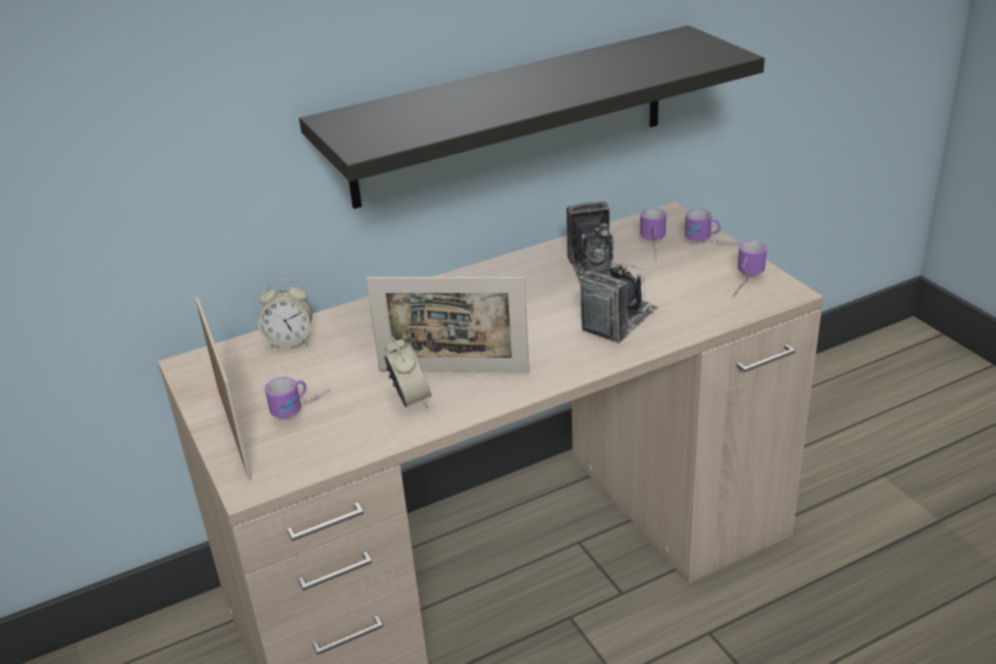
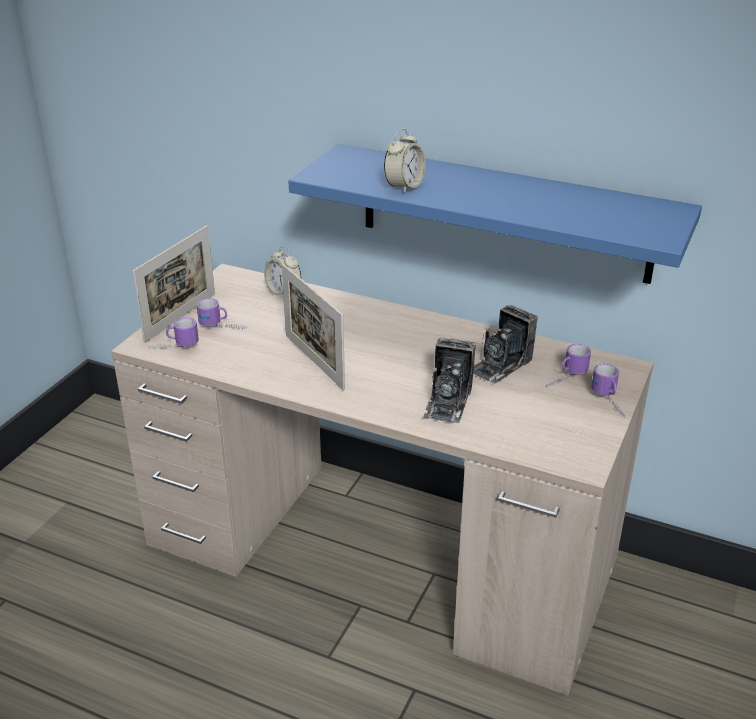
camera: 50 degrees right, 0 degrees up
(410, 399) = (268, 359): alarm clock -> alarm clock (404, 187)
(510, 117) = (504, 213): black shelf -> blue shelf
(619, 320) = (448, 402): camera -> camera turned 105 degrees clockwise
(744, 283) = (570, 439): mug -> mug (174, 347)

